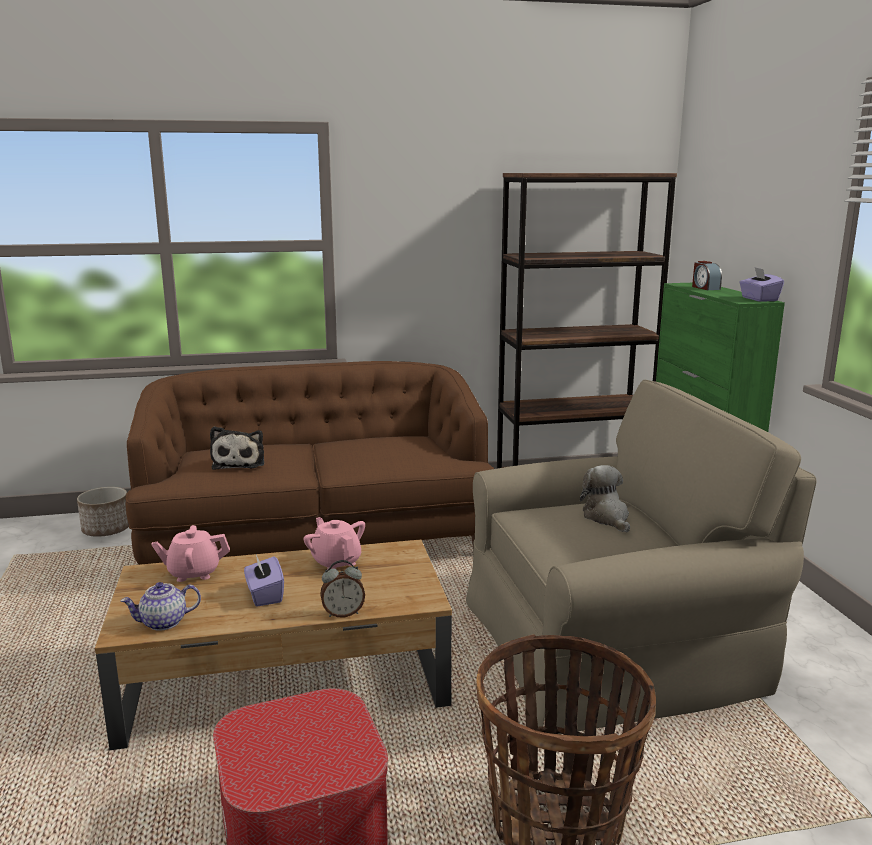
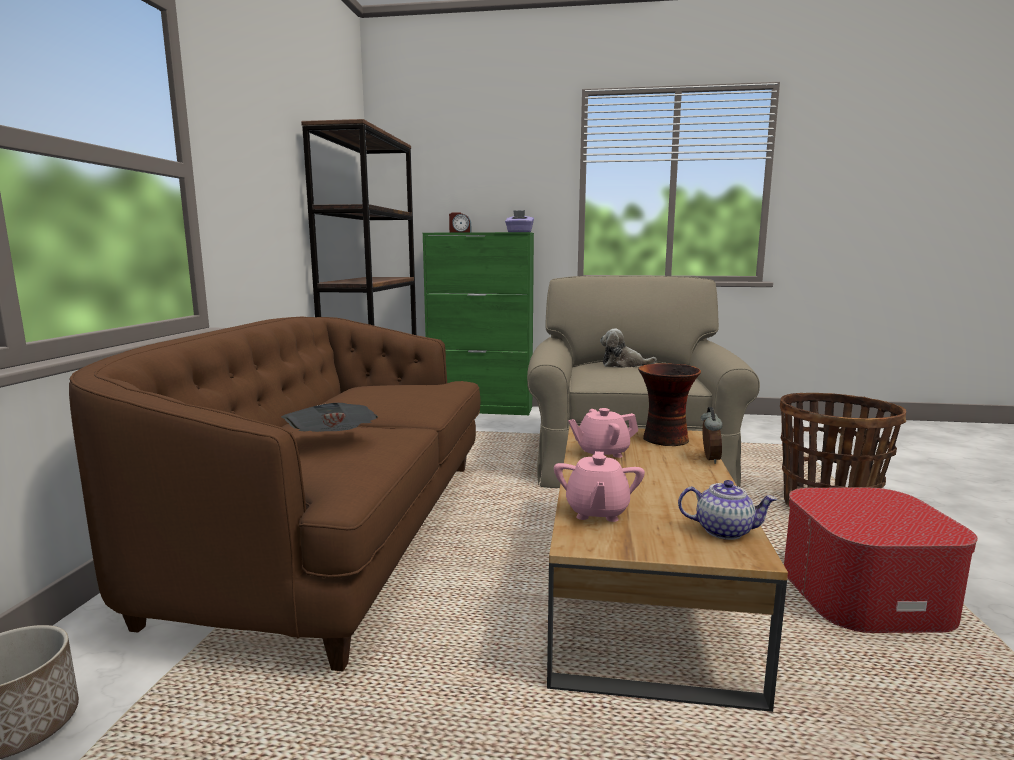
camera: 70 degrees left, 5 degrees down
(163, 623) = (724, 531): teapot -> teapot turned 75 degrees counterclockwise
(240, 462) = (333, 443): plush toy -> newspaper
(264, 595) = (666, 483): purple tissue box -> none
(398, 588) = (665, 440): none -> vase

